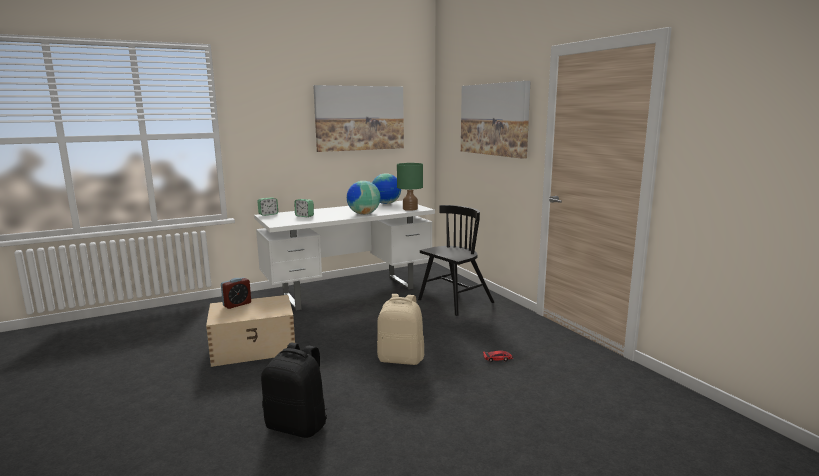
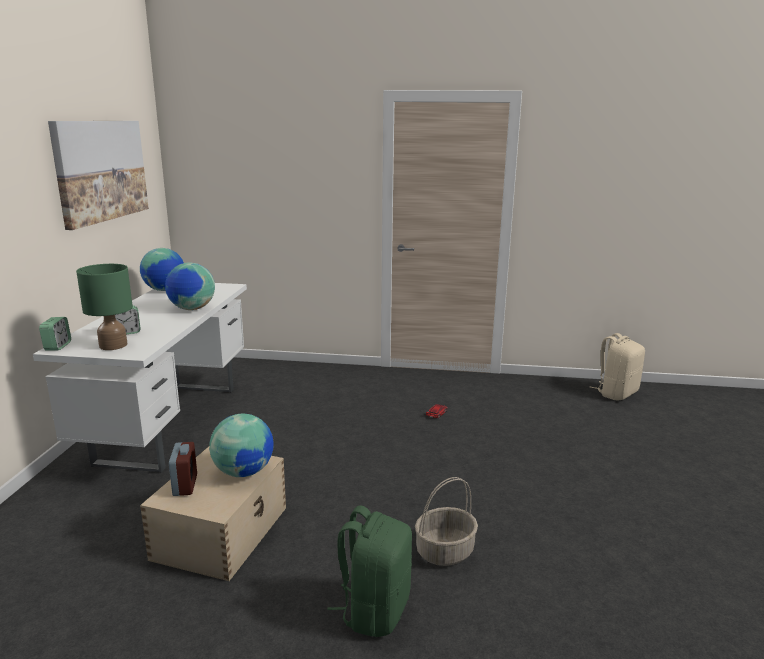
camera: 55 degrees left, 5 degrees up
(212, 420) = (374, 610): none -> green backpack
(265, 311) = (243, 472): none -> globe
(298, 425) = (445, 551): black backpack -> basket
(401, 359) = (381, 453): beige backpack -> beige backpack (616, 393)
(410, 209) = (219, 290): green table lamp -> green table lamp (112, 345)
(452, 302) = (300, 385): black chair -> none
(494, 119) = (294, 166): picture -> none

